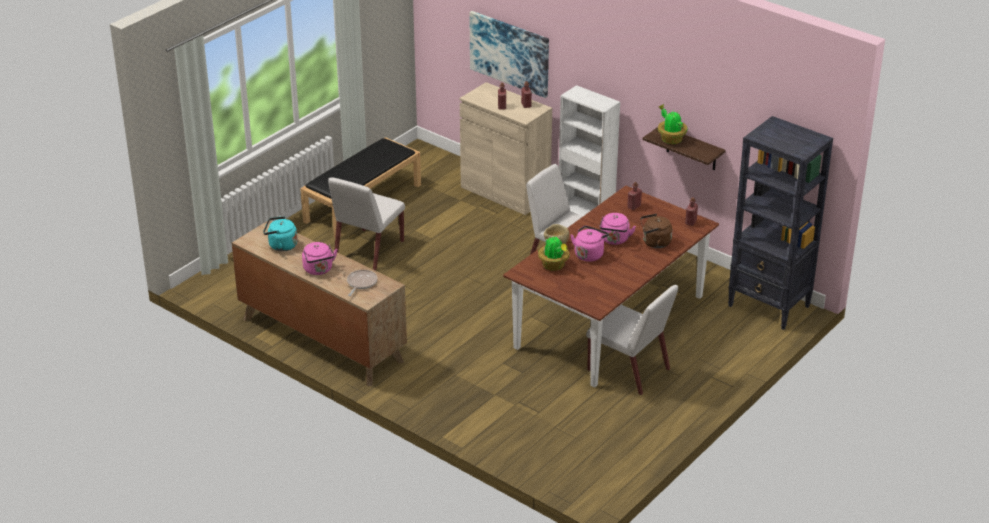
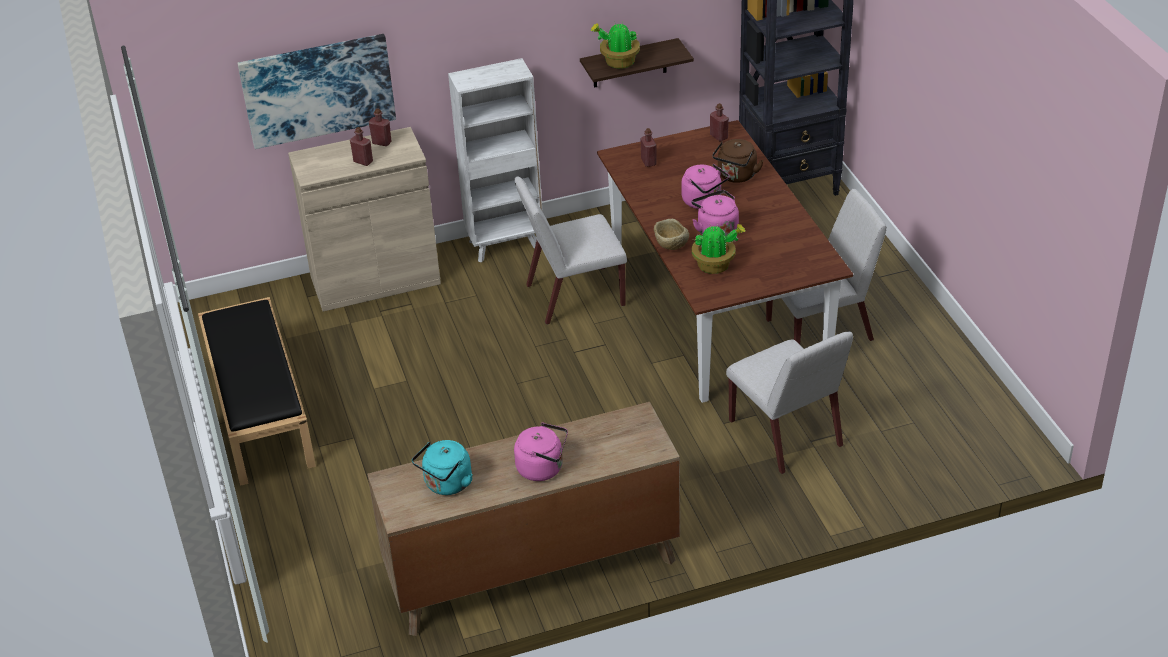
camera: 55 degrees left, 5 degrees up
(361, 283) = (611, 439): frying pan -> none
(368, 250) = (374, 447): white chair -> white chair (786, 434)

